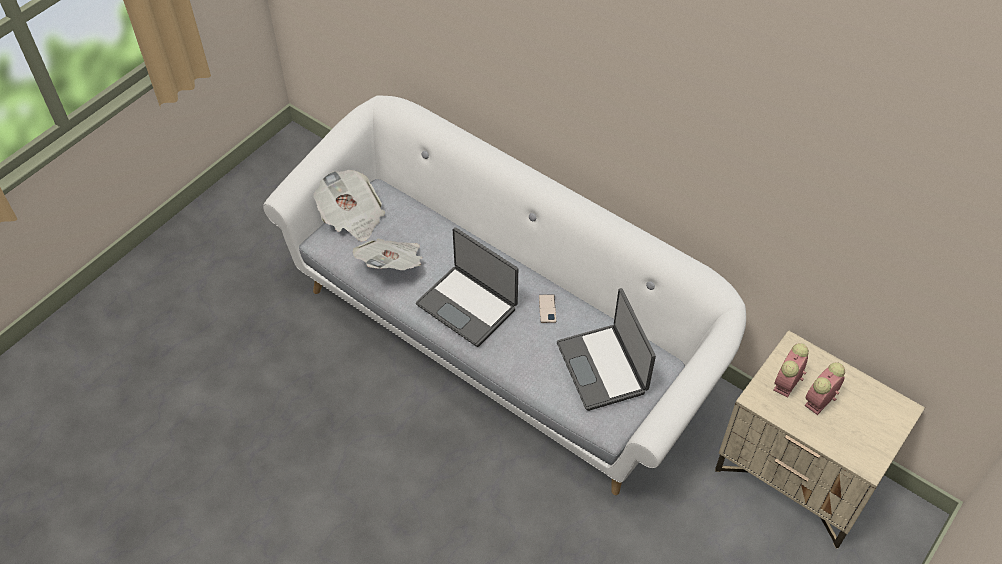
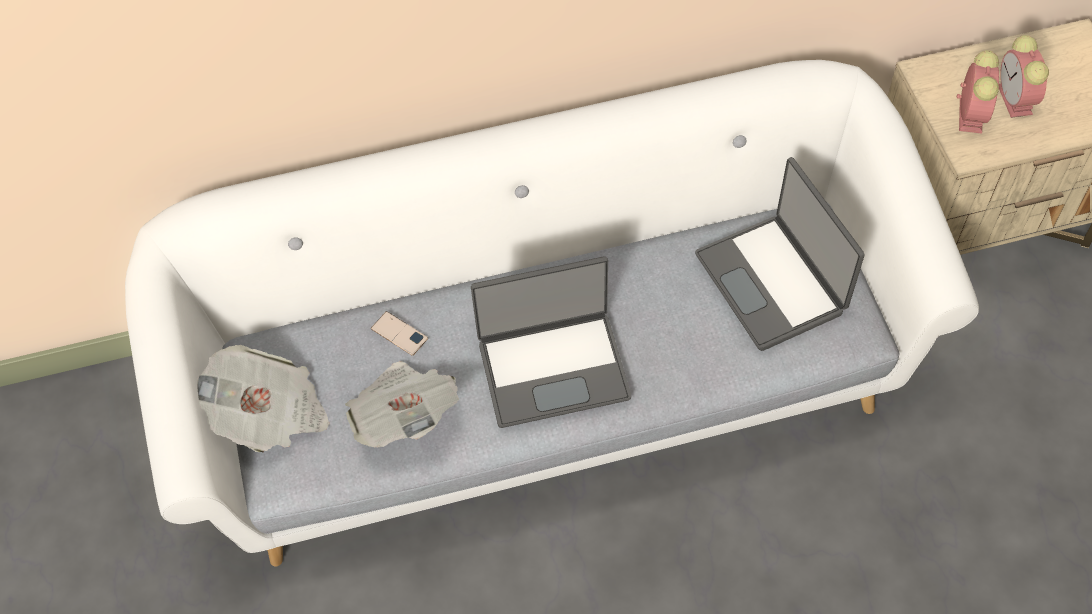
camera: 50 degrees left, 5 degrees up
(547, 308) = (634, 283): phone -> phone (399, 333)
(603, 367) = (772, 282): laptop -> laptop turned 45 degrees clockwise
(786, 384) = (970, 113): alarm clock -> alarm clock turned 150 degrees counterclockwise

